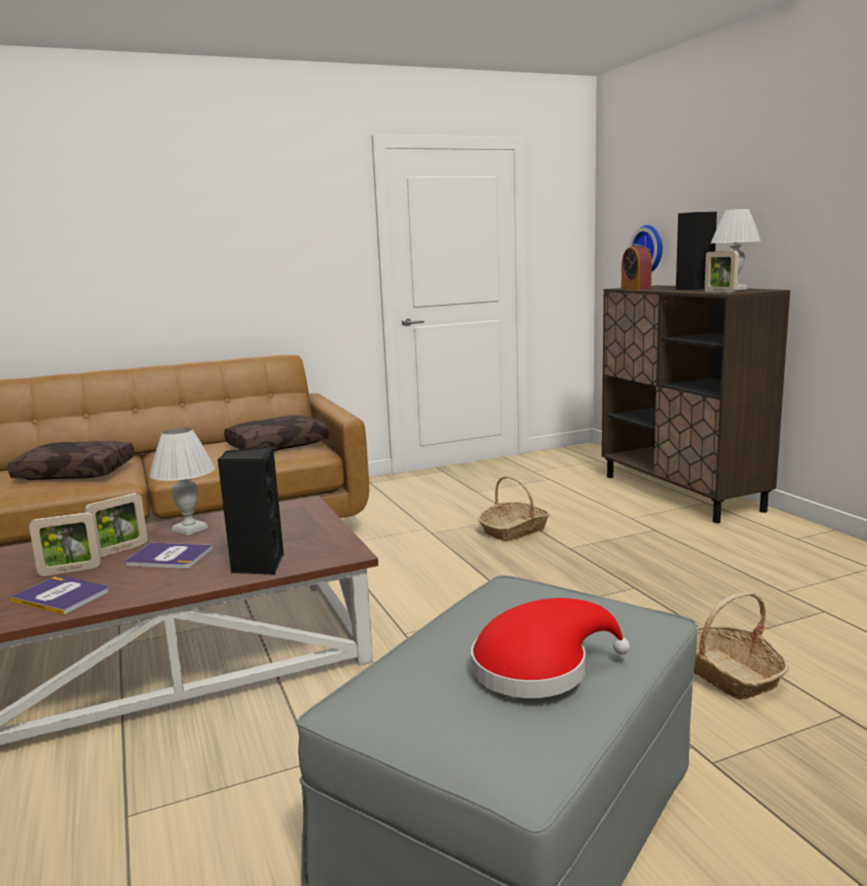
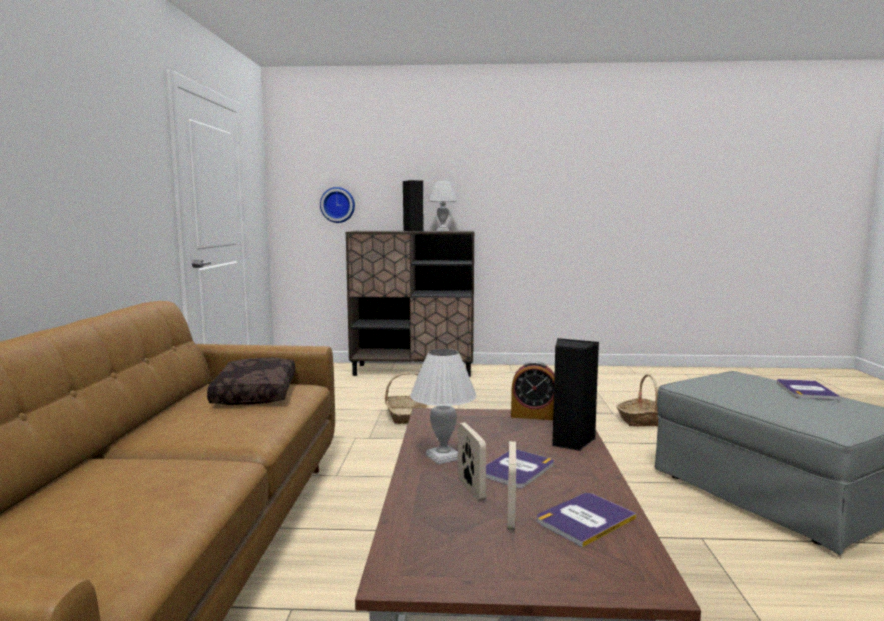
camera: 65 degrees left, 5 degrees down
(77, 472) = (141, 486): brown pillow -> none
(538, 668) = (805, 390): red hat -> book
(635, 288) = (372, 231): alarm clock -> alarm clock (533, 415)
(720, 292) = (455, 231): picture frame -> none

